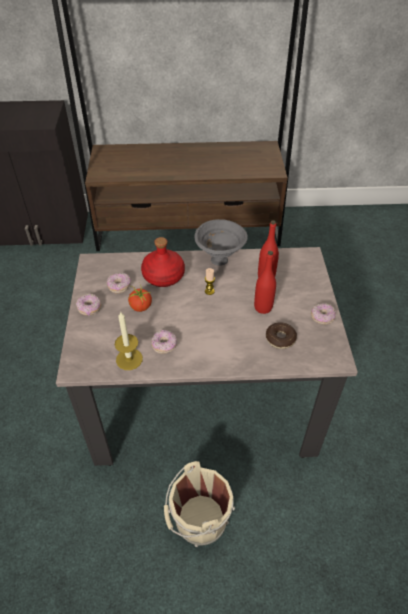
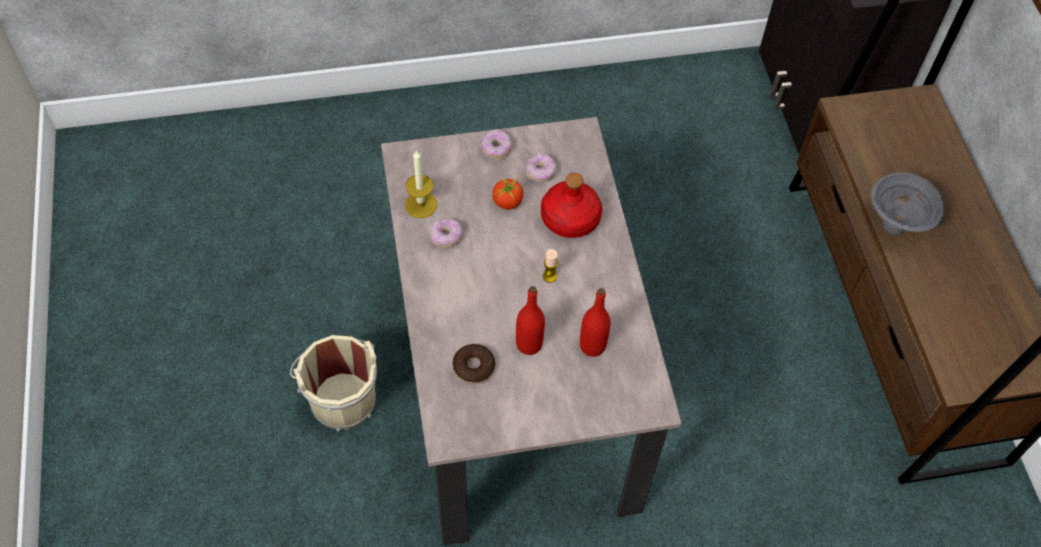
camera: 80 degrees right, 10 degrees up
(220, 259) = (619, 284): grey bowl -> grey bowl (896, 226)
(322, 318) = (520, 421): donut -> none

